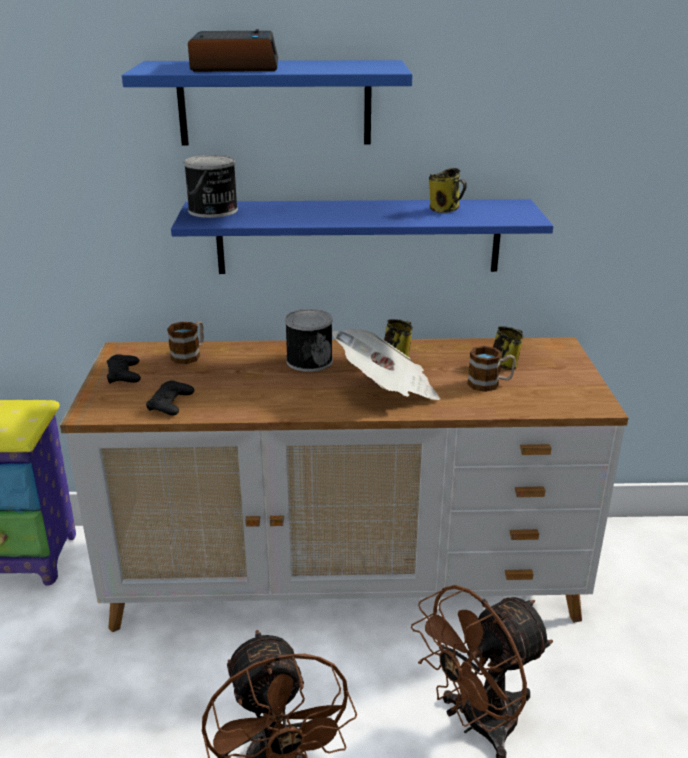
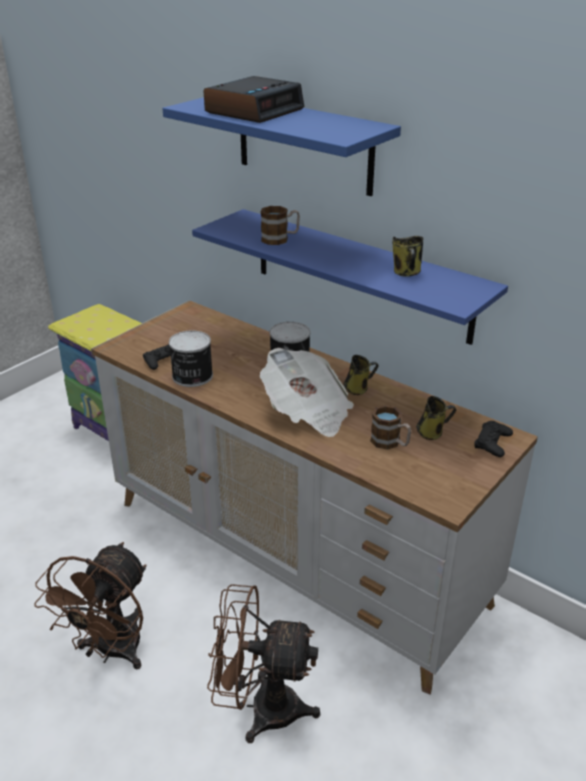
camera: 40 degrees right, 5 degrees up
(124, 374) = (167, 328): black game controller -> black game controller (492, 443)
(190, 355) = (223, 329): mug -> mug (280, 239)
(213, 211) = (243, 222): can -> can (192, 376)

